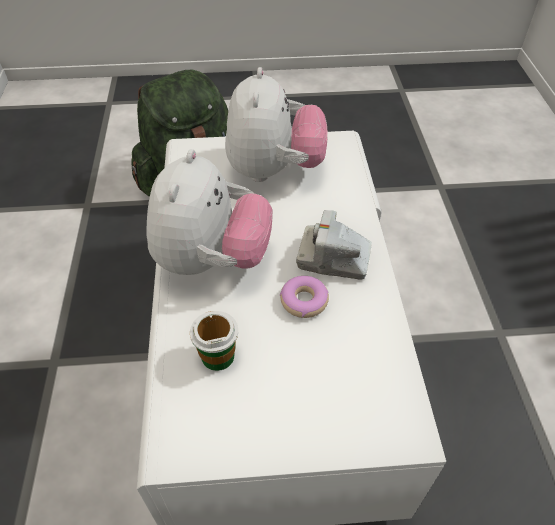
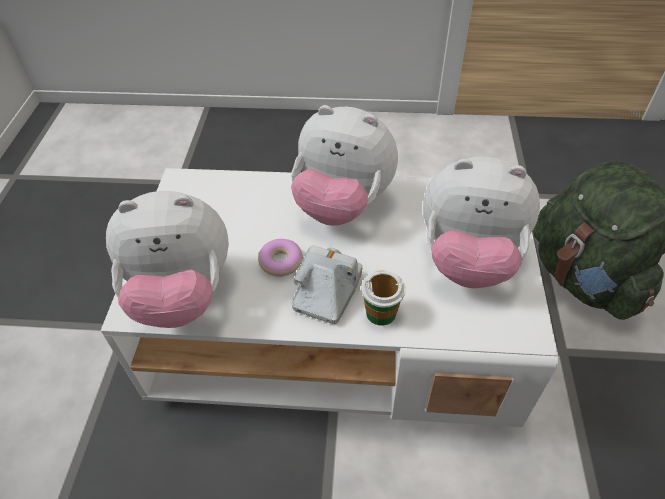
camera: 100 degrees right, 0 degrees up
(218, 356) = (244, 204): cup -> cup (381, 312)
(372, 385) = (182, 294): none -> plush toy

